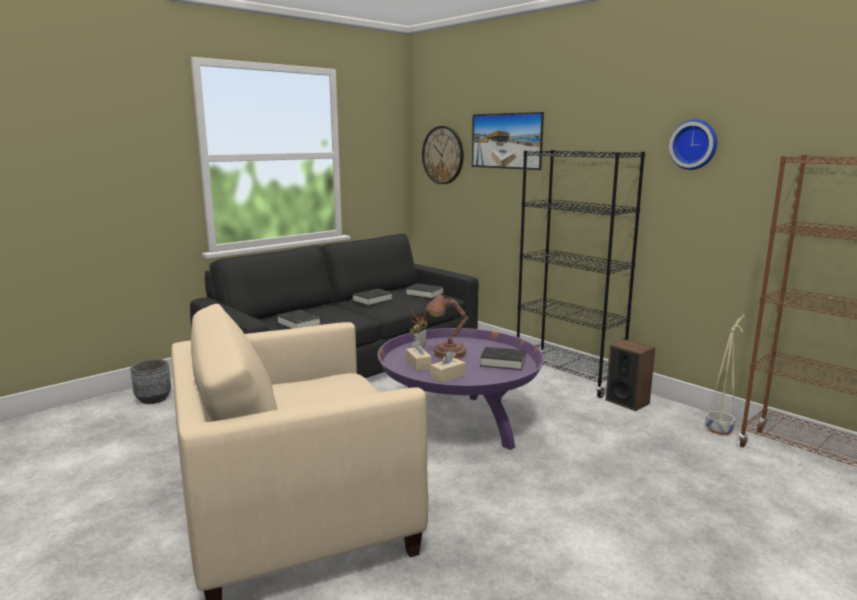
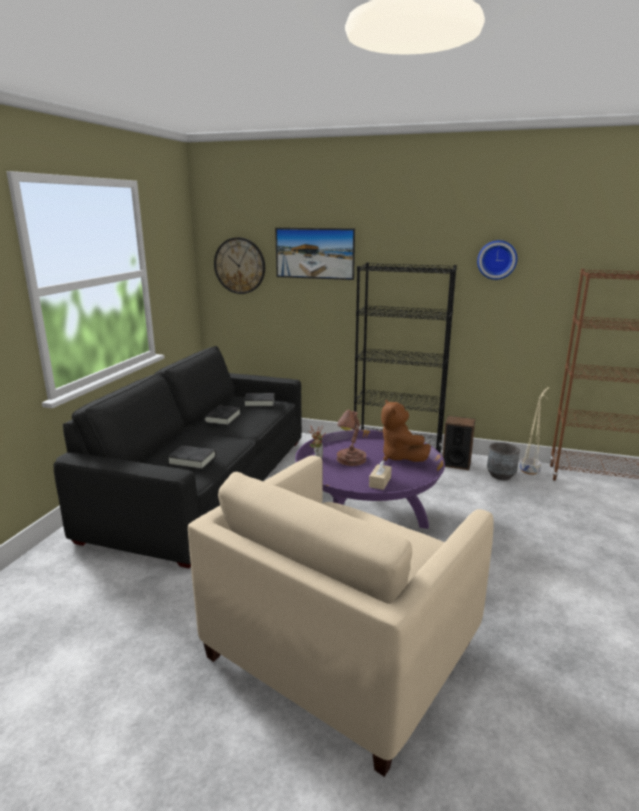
camera: 30 degrees left, 5 degrees up
(153, 399) = (41, 582): grey planter -> grey planter (501, 475)
(418, 365) = (342, 476): beige tissue box -> none
(503, 362) = (400, 457): black book -> brown plush toy

